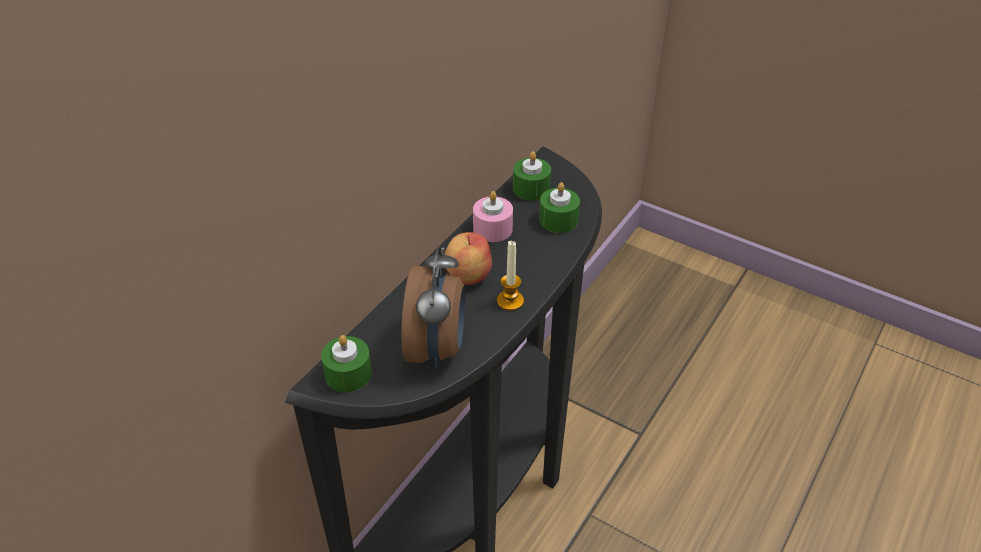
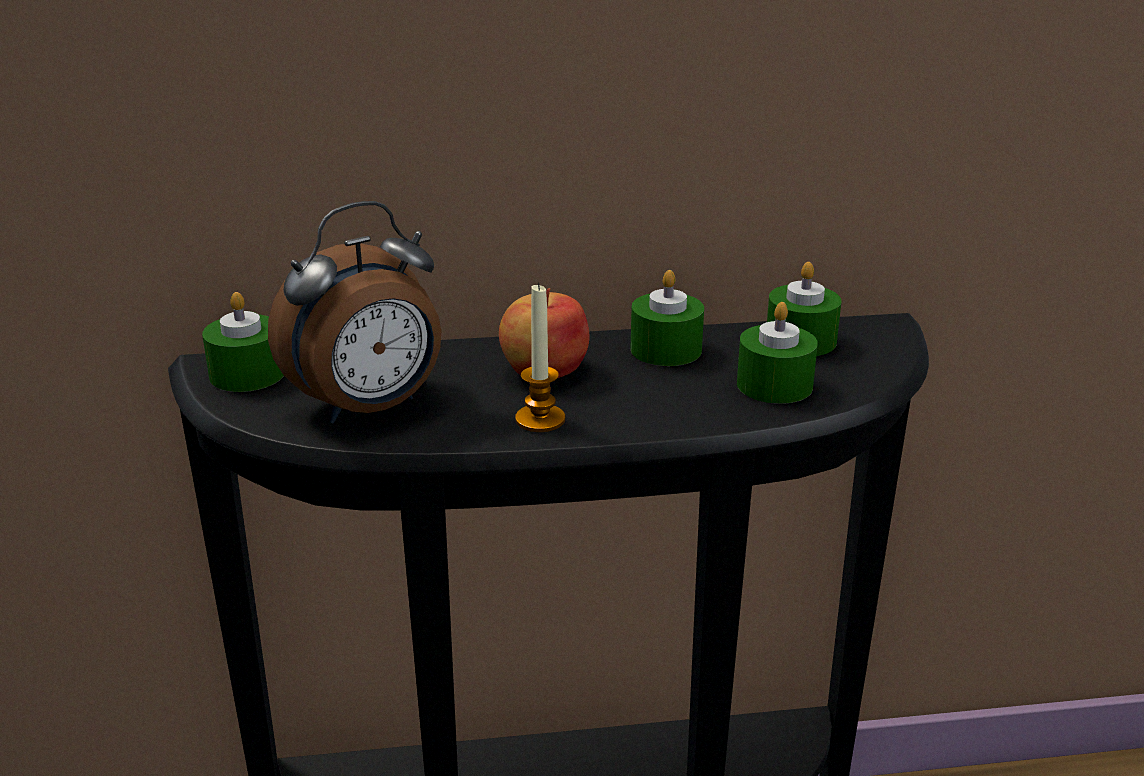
camera: 50 degrees right, 15 degrees down
(492, 229) = (666, 349): pink candle -> green candle

